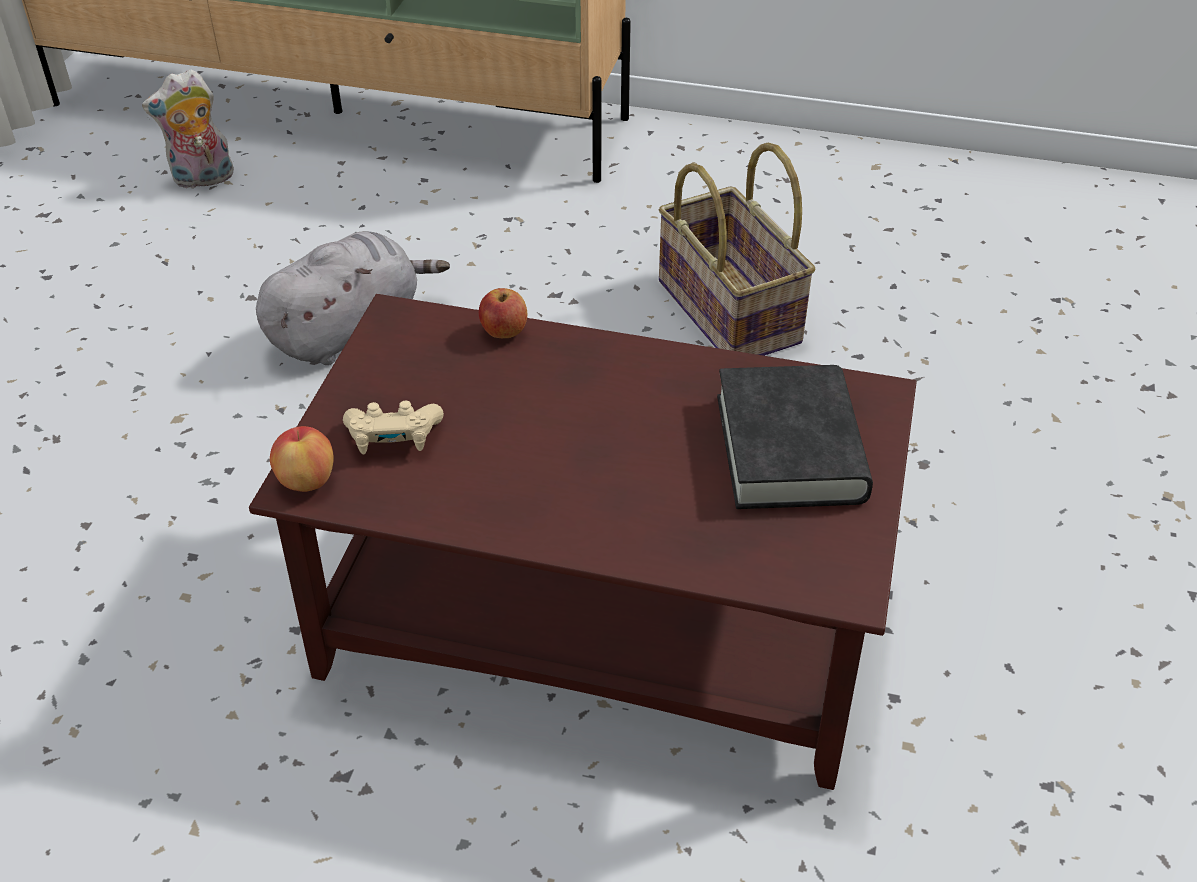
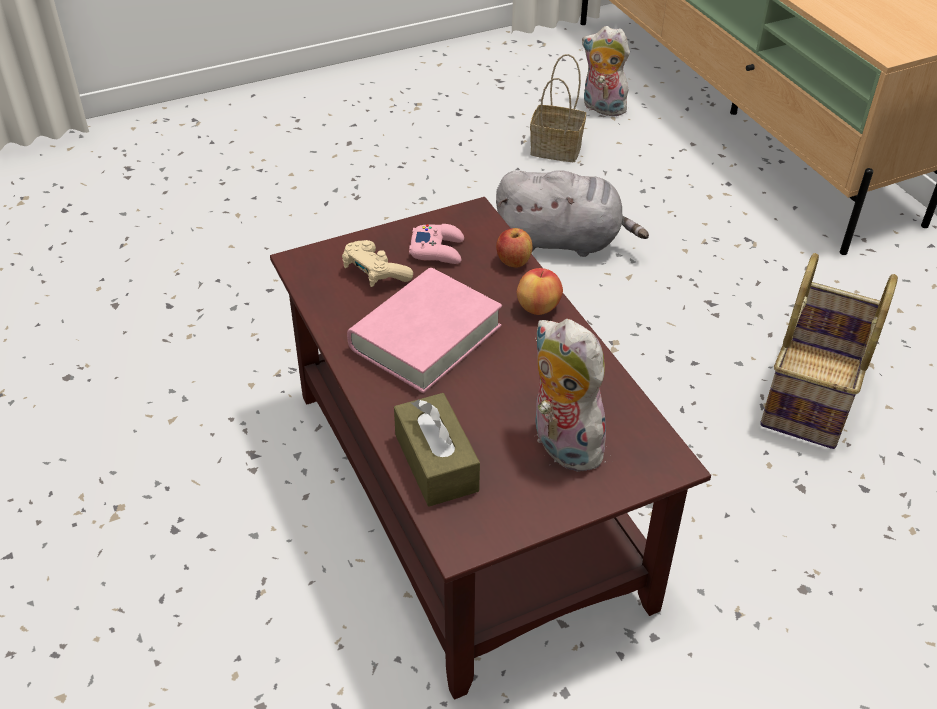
camera: 50 degrees right, 0 degrees up
(214, 246) = (558, 149): none -> basket
(306, 480) = (309, 262): apple -> apple (538, 307)
(417, 372) = (438, 250): none -> pink game controller
(540, 456) = (425, 337): none -> pink book
(727, 549) = (436, 462): none -> brown tissue box
(790, 448) = (561, 444): black book -> plush toy

